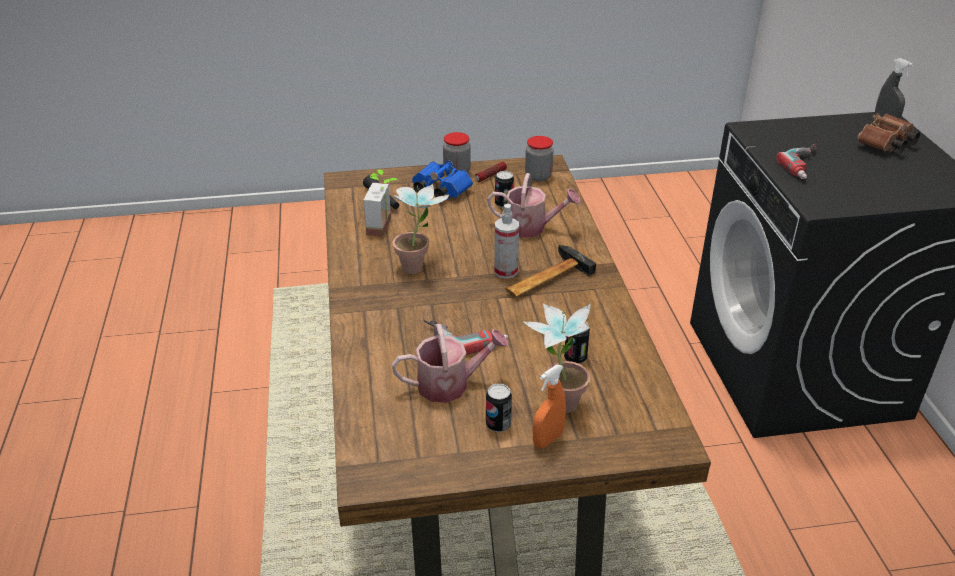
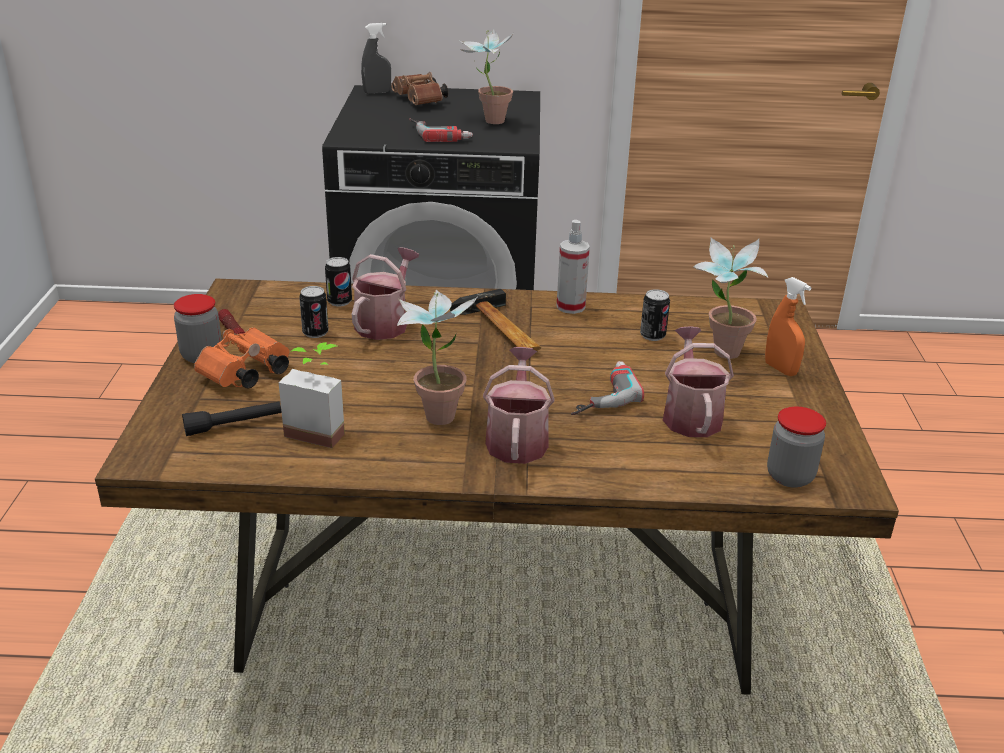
camera: 80 degrees left, 5 degrees down
(393, 303) = (517, 439): none -> watering can
(439, 190) = (245, 375): blue binoculars -> orange binoculars
(498, 424) = (759, 393): can -> can (339, 301)
(505, 271) = (476, 352): spray bottle -> spray bottle (570, 307)
(538, 176) = (260, 300): jar -> jar (790, 476)
(869, 184) = (487, 120): none -> potted plant

